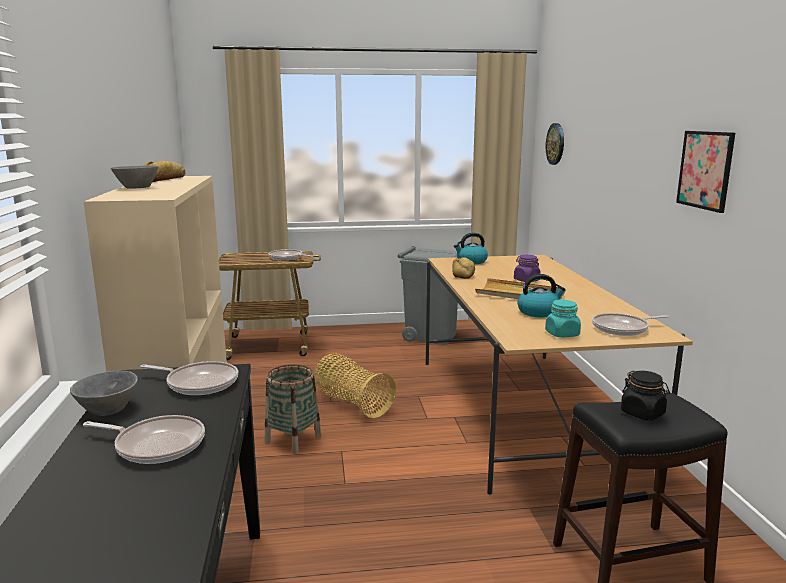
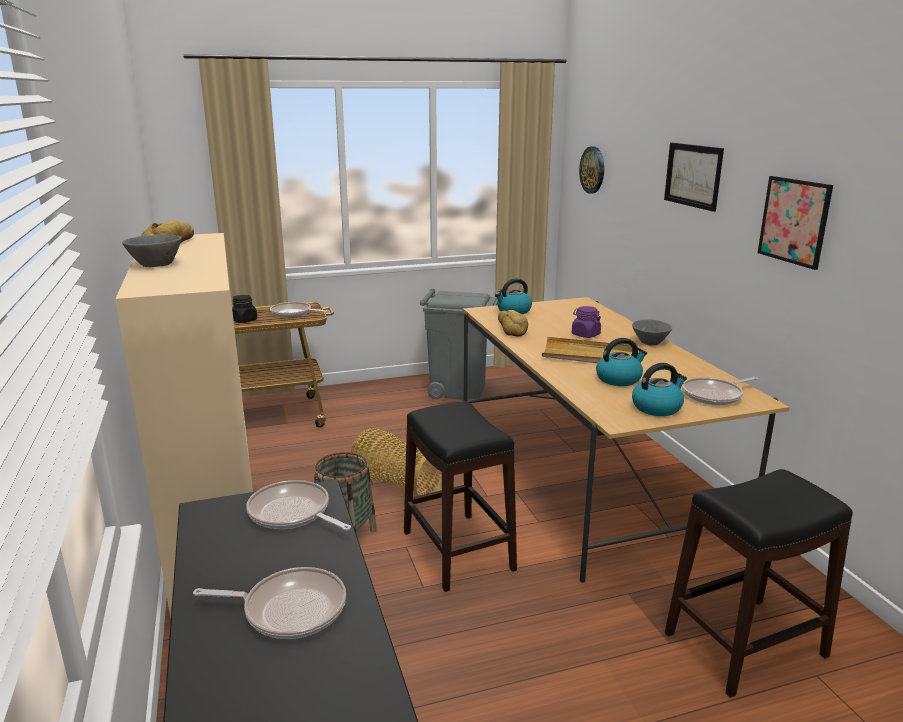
camera: 10 degrees left, 5 degrees up
(106, 409) = (200, 564): grey bowl -> grey bowl (649, 342)
(199, 383) = (292, 513): frying pan -> frying pan turned 150 degrees counterclockwise
(385, 458) = (457, 551): none -> black stool
(562, 334) = (657, 407): turquoise jar -> kettle
(628, 138) = (693, 175): none -> picture
(642, 413) = (768, 499): black jar -> black jar (244, 320)

